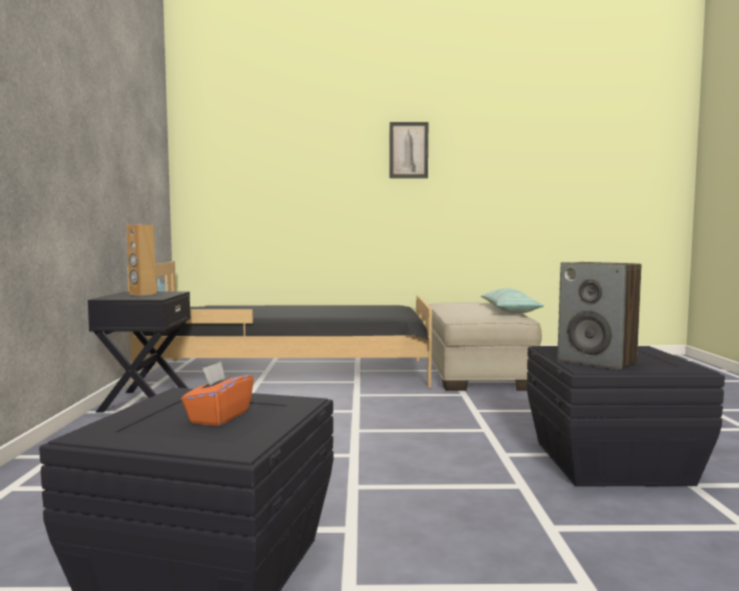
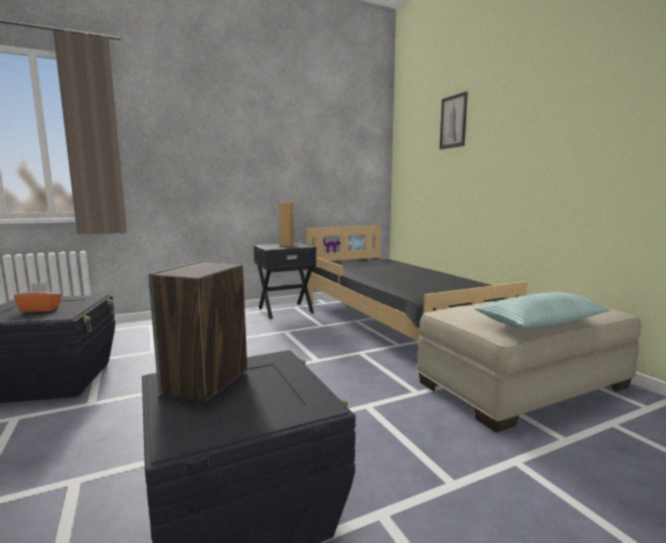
camera: 65 degrees right, 5 degrees up
(408, 150) = (549, 112): picture -> picture (453, 121)

